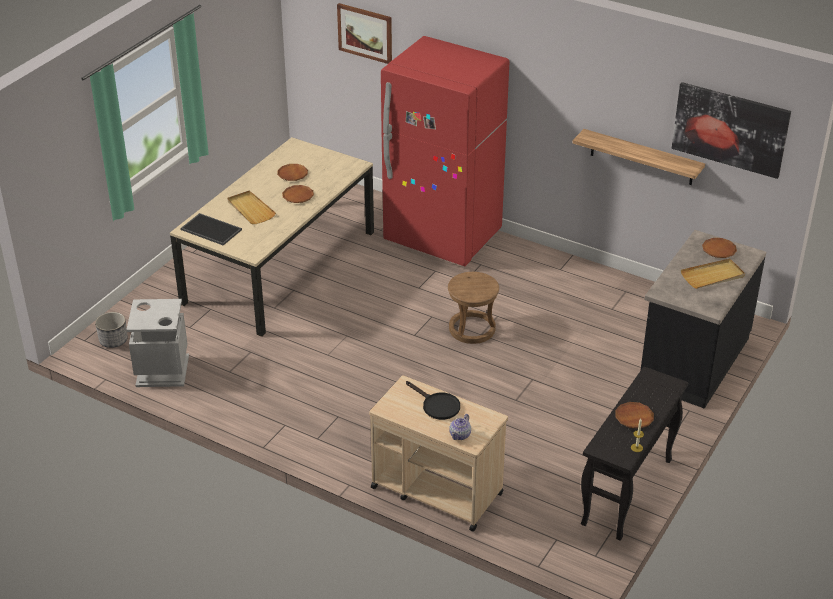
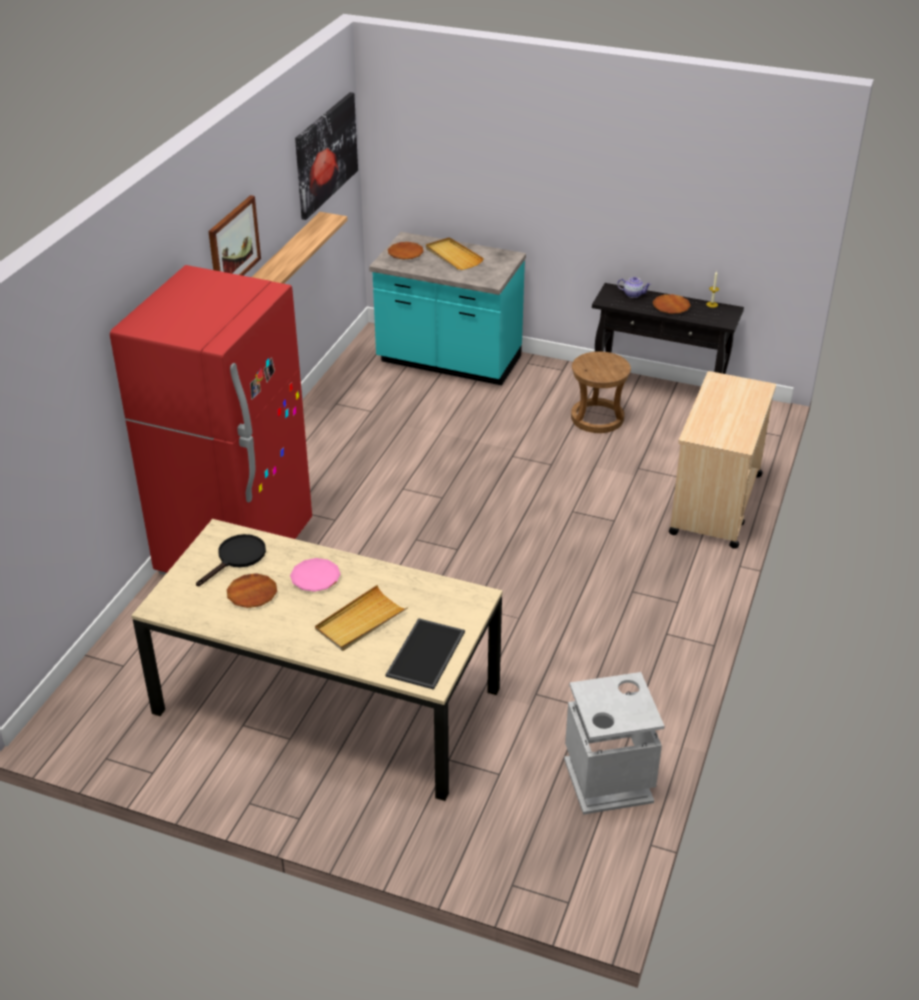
camera: 100 degrees left, 0 degrees up
(113, 340) = (557, 862): planter -> none
(298, 196) = (315, 578): brown plate -> pink plate
(365, 33) = (49, 408): picture -> picture (233, 245)
(437, 405) = (717, 412): black frying pan -> black frying pan (237, 558)
(460, 435) = (753, 395): teapot -> teapot (633, 294)
(472, 329) = (433, 505): brown stool -> brown stool (597, 418)
(693, 360) = (448, 362): black counter -> turquoise counter

